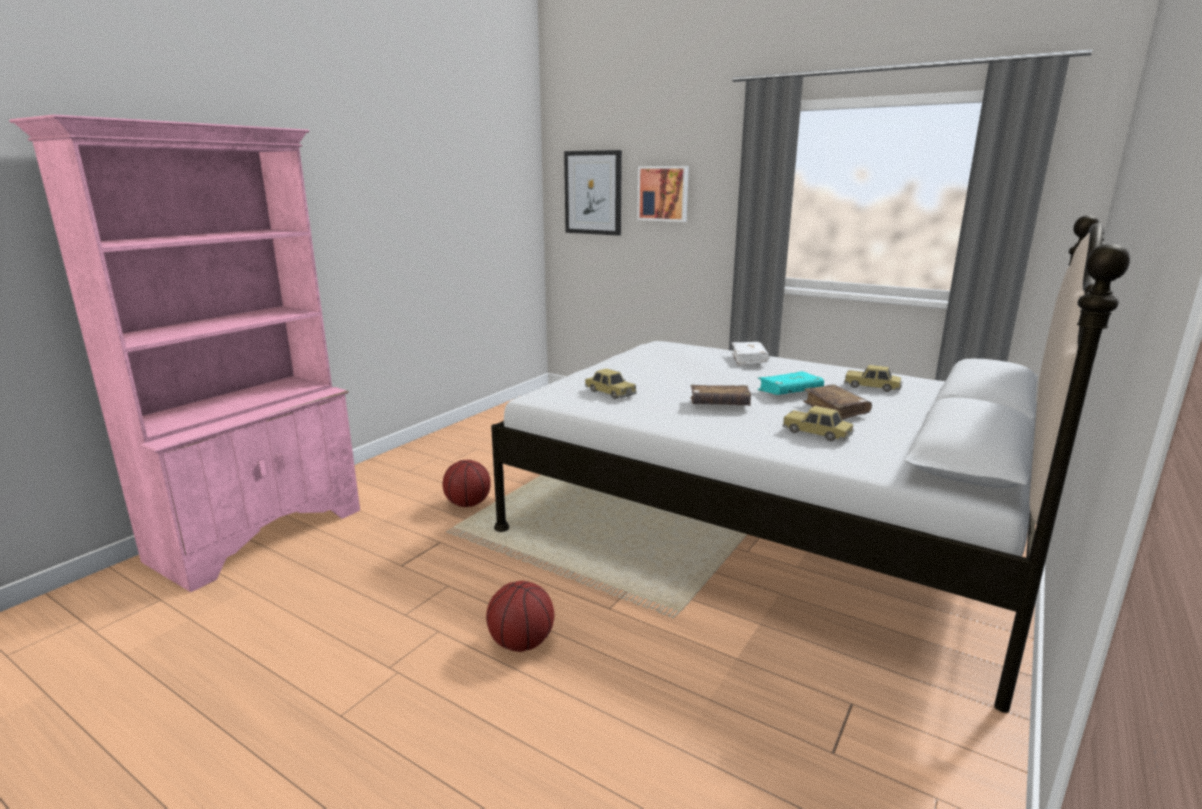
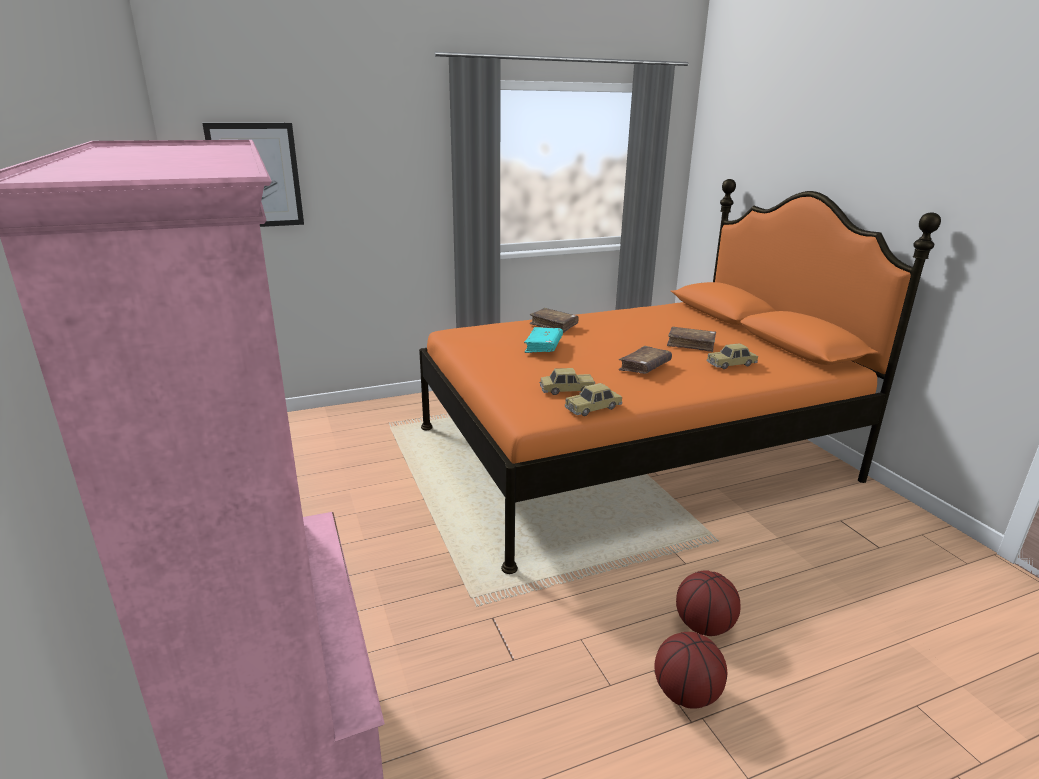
camera: 55 degrees left, 5 degrees up
(468, 504) = (432, 572): basketball -> basketball (685, 694)
(663, 193) = (355, 172): picture -> none
(749, 359) = (554, 325): white book -> brown book
(765, 526) = (631, 453): white bed -> orange bed
(789, 392) = (643, 341): turquoise book -> turquoise book (543, 346)
(872, 387) = (658, 321): toy car -> toy car (593, 408)

